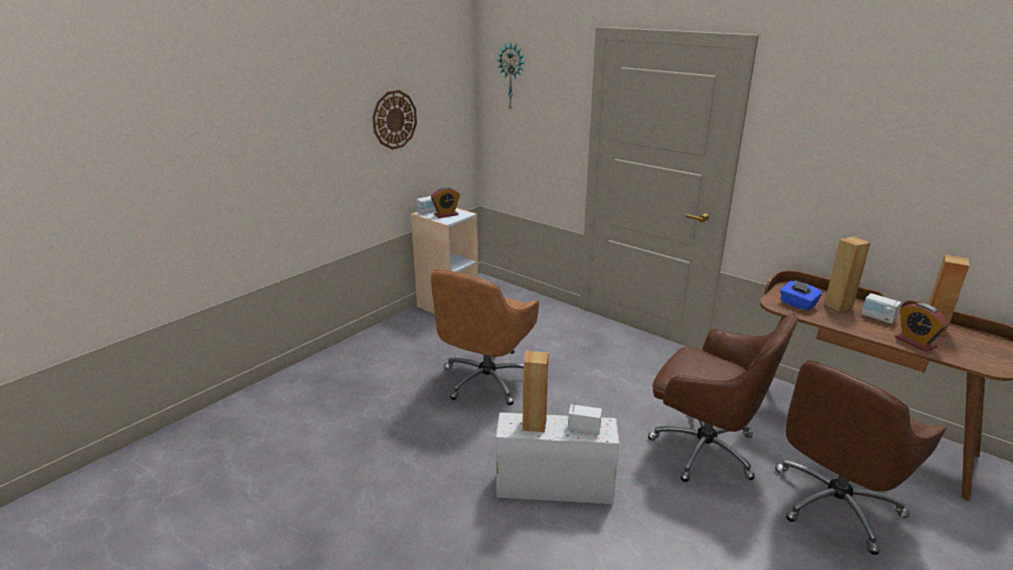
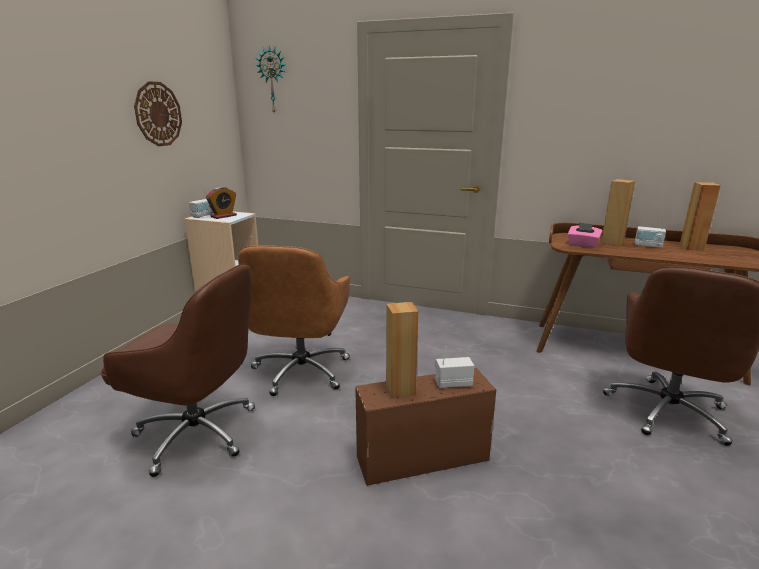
camera: 20 degrees left, 5 degrees down
(552, 487) = (420, 459): white storage box -> brown storage box
(704, 449) = (536, 390): brown office chair -> brown office chair (196, 434)
(797, 304) = (582, 245): blue tissue box -> pink tissue box
(915, 342) = (691, 257): alarm clock -> none

